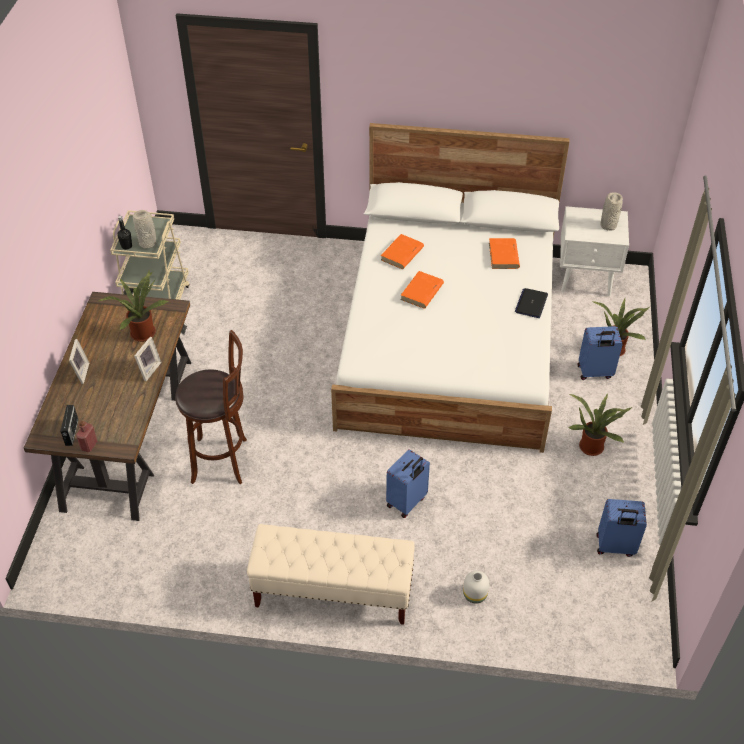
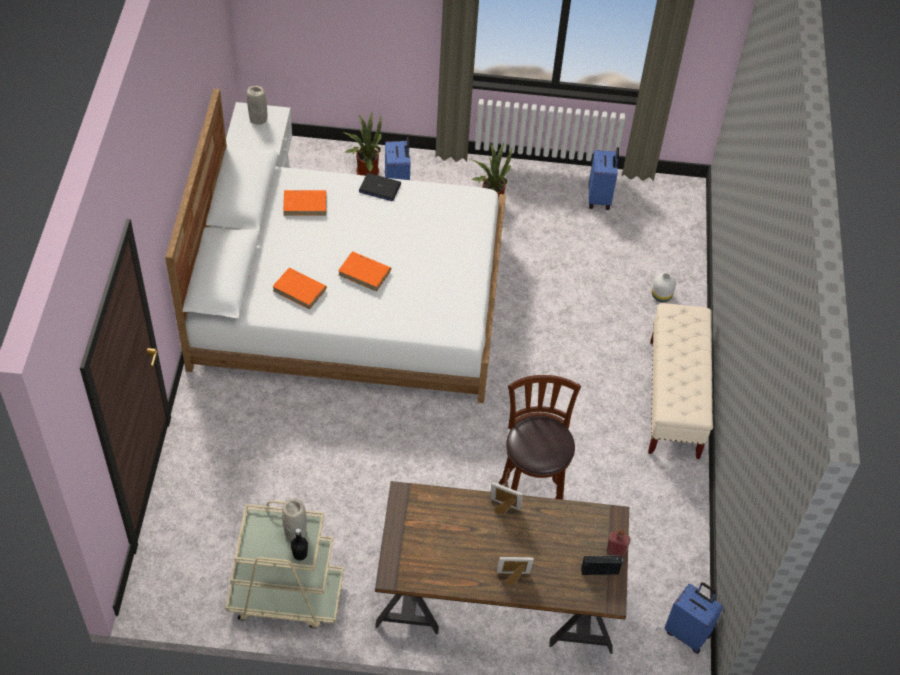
camera: 95 degrees left, 5 degrees up
(142, 332) = (444, 523): potted plant -> none
(407, 502) = (568, 341): blue suitcase -> blue suitcase (688, 633)

